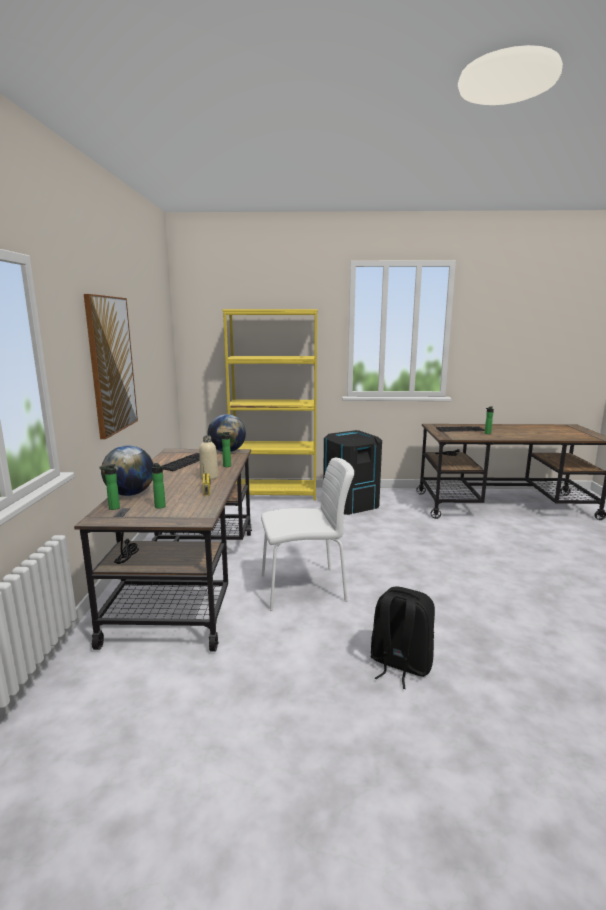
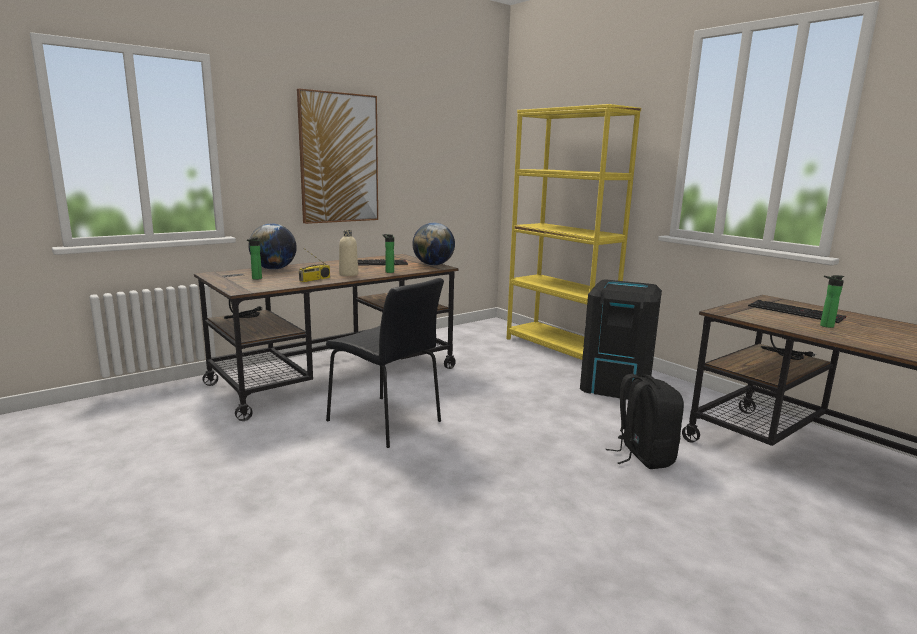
camera: 50 degrees right, 0 degrees up
(112, 508) = (237, 272): bottle -> none
(306, 588) = (387, 422): white chair -> black chair
(399, 664) = (300, 509): black backpack -> black backpack (642, 456)

